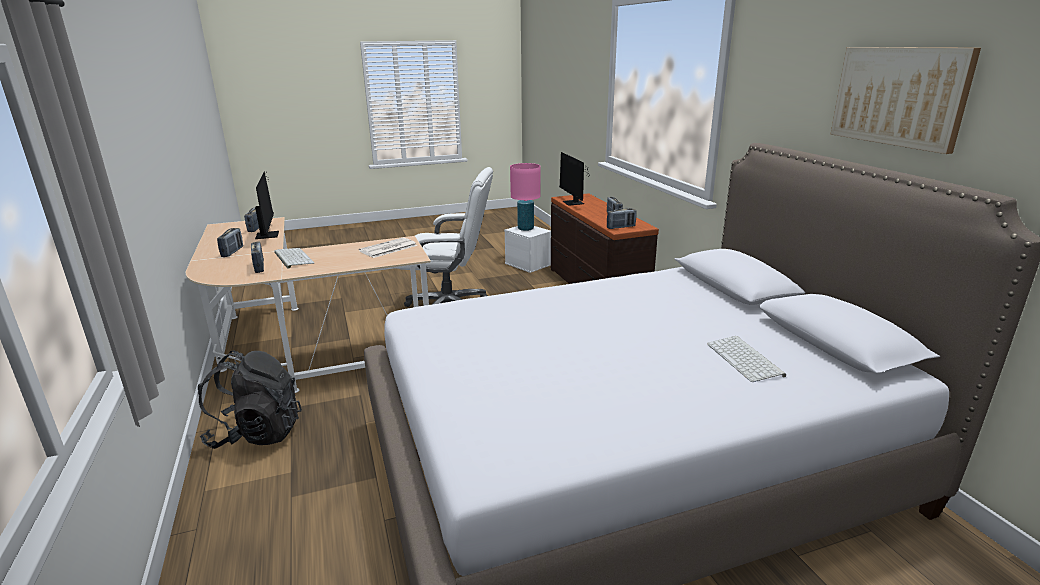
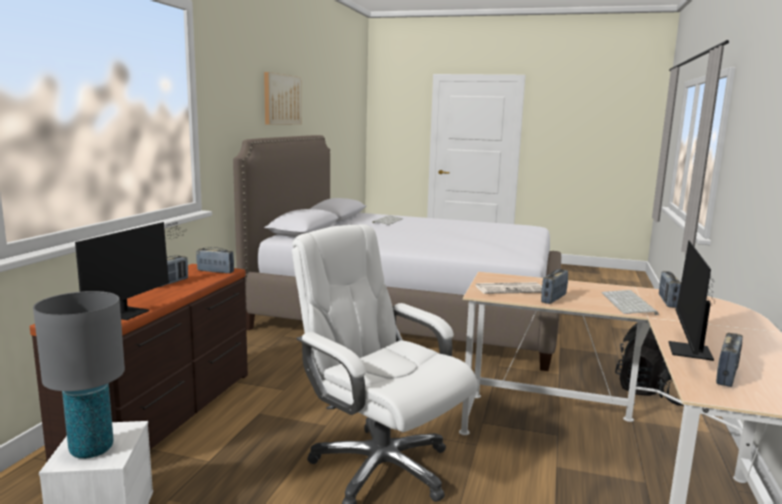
camera: 145 degrees left, 10 degrees down
(232, 252) = (726, 331): radio -> radio (553, 299)
(525, 229) = (92, 449): pink table lamp -> grey table lamp

